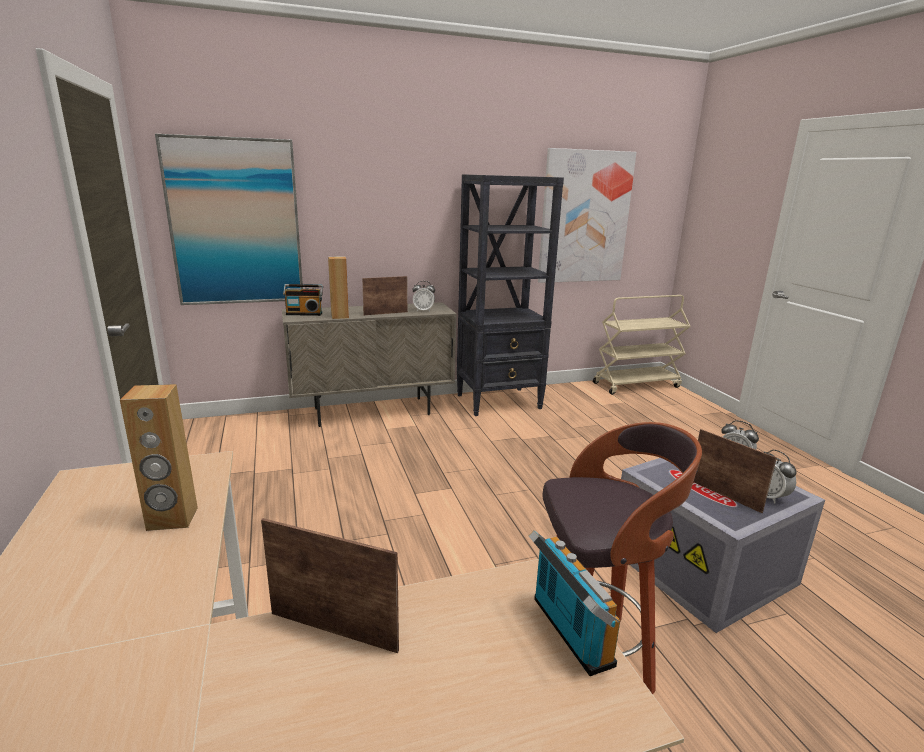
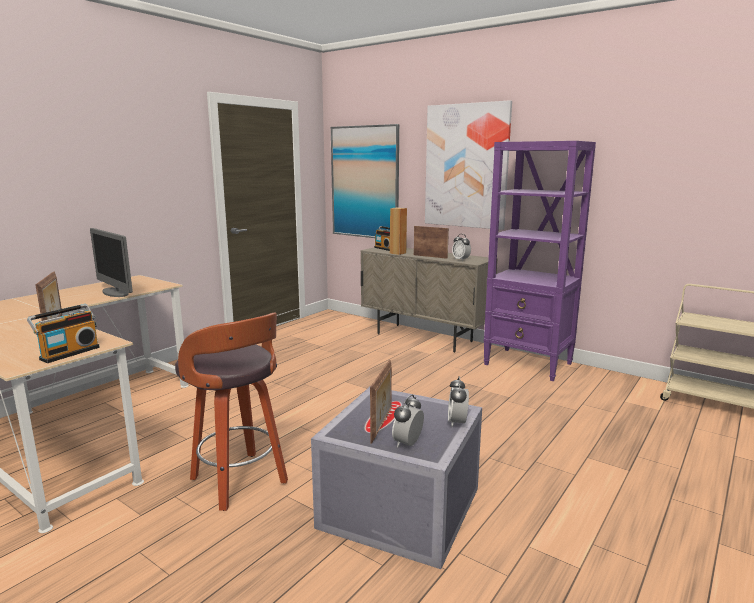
camera: 55 degrees right, 5 degrees down
(172, 519) = (115, 293): brown speaker -> monitor
(499, 402) = (528, 364): black bookcase -> purple bookcase
(584, 217) = (663, 186): picture -> picture (466, 166)

